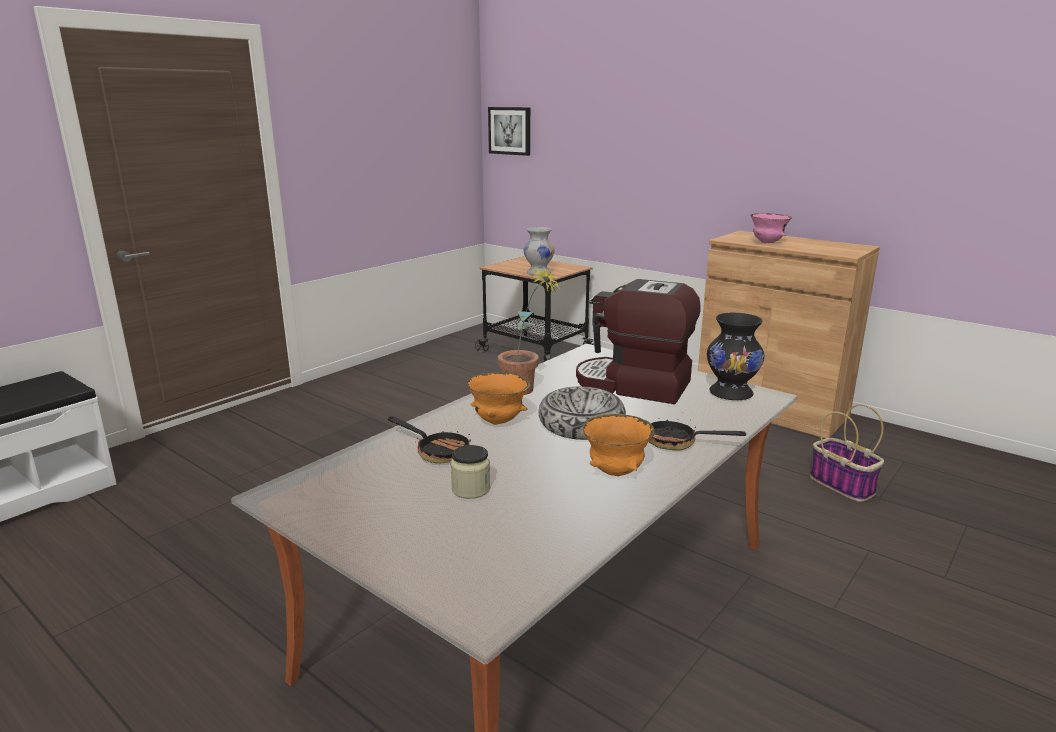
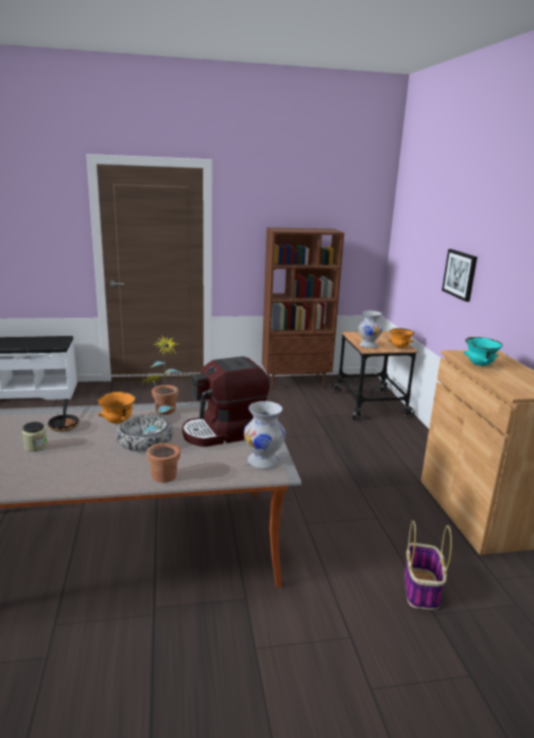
camera: 40 degrees right, 0 degrees up
(420, 355) = (295, 382): none -> brown bookcase
(510, 130) = (401, 234): picture -> picture (460, 274)
(616, 472) = (100, 469): orange bowl -> orange bowl (400, 347)
(633, 385) = (224, 432): coffee machine -> coffee machine turned 90 degrees counterclockwise
(678, 443) = (161, 472): frying pan -> potted plant
(731, 393) = (264, 461): black vase -> white vase
(767, 243) = (479, 365): pink bowl -> turquoise bowl

